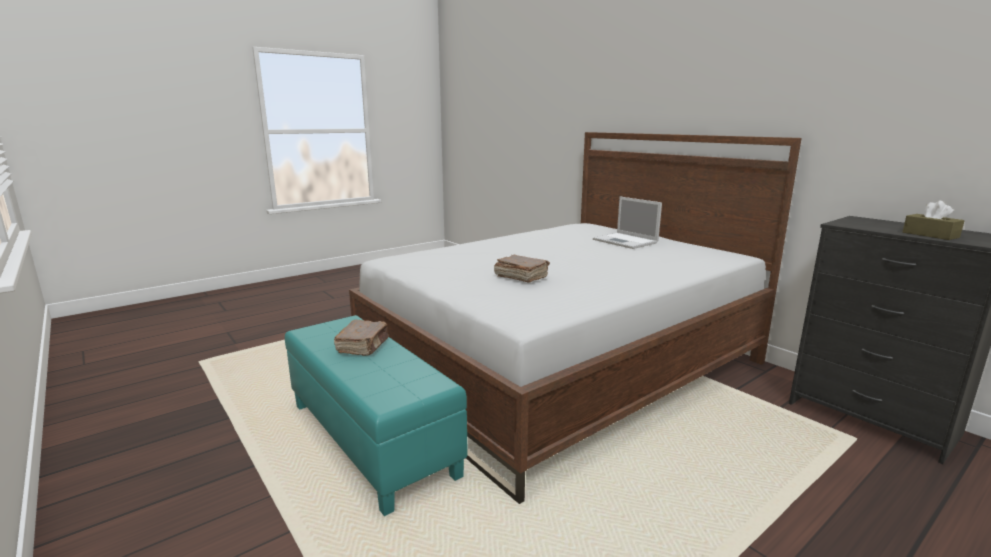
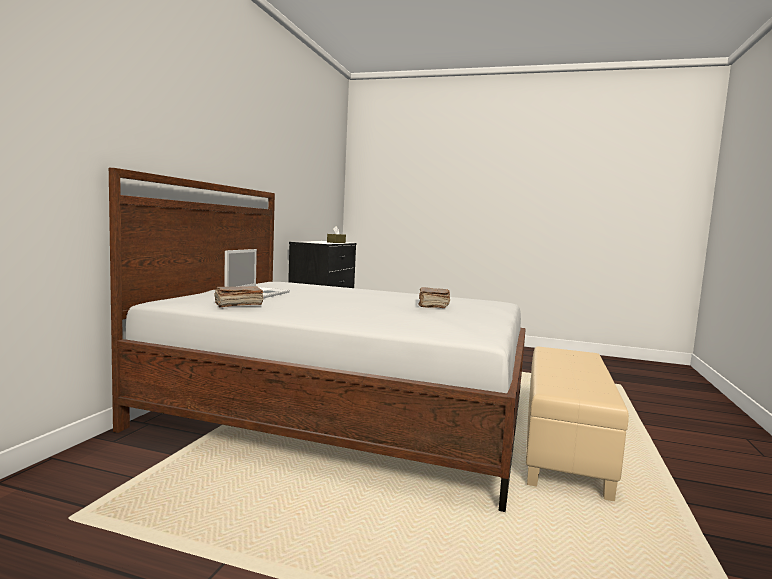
camera: 125 degrees left, 10 degrees down
(363, 346) = (565, 372): brown book -> brown book (237, 305)
(372, 438) = (563, 447): turquoise ottoman -> beige ottoman

